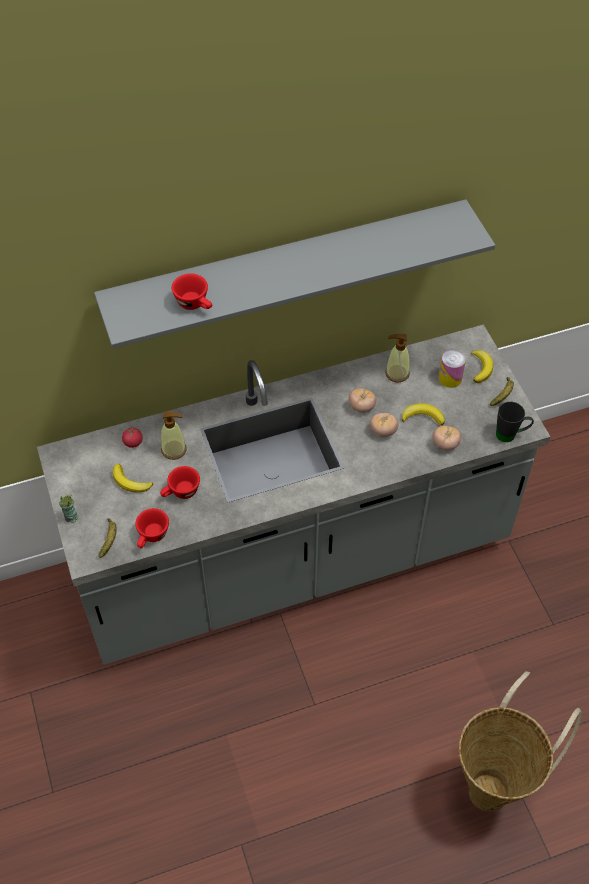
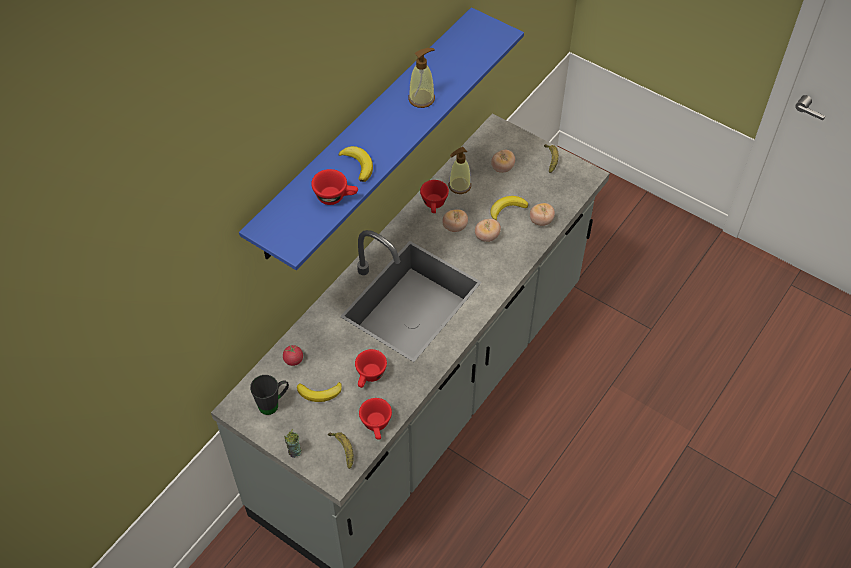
camera: 35 degrees left, 0 degrees up
(174, 449) = (333, 346): soap dispenser -> soap dispenser (421, 98)
(286, 268) = (365, 134): grey shelf -> blue shelf
(360, 378) = (434, 205): none -> red cup
(450, 378) = (502, 168): can -> tomato
(481, 368) = (518, 148): banana -> banana (358, 165)
(494, 785) = (701, 472): basket -> none
(510, 435) = (581, 187): black mug -> black mug (273, 404)

